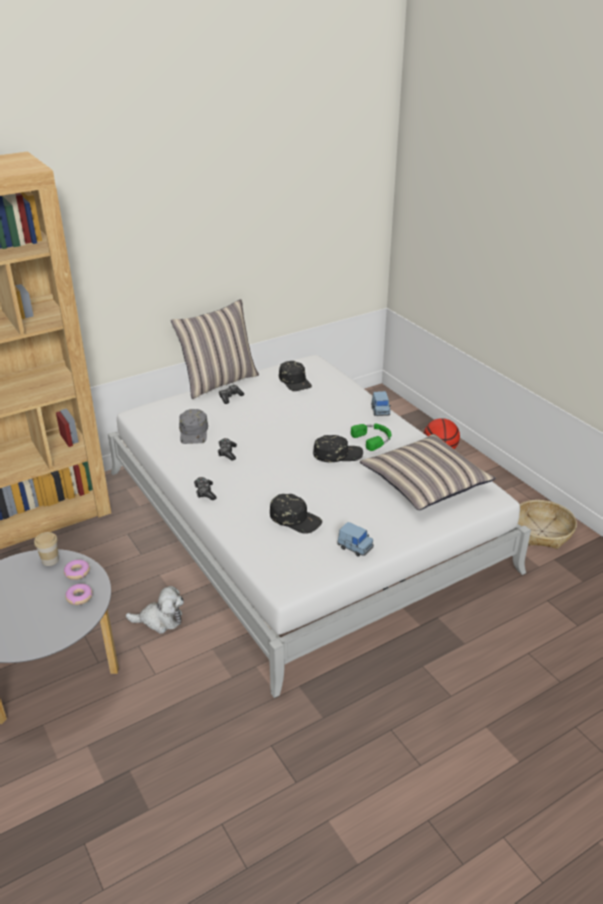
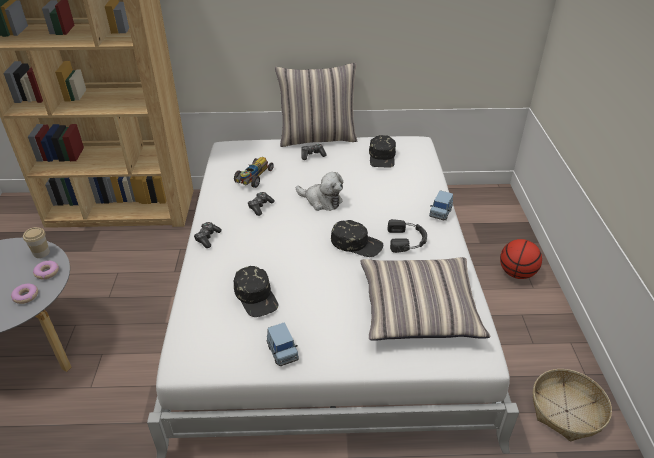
camera: 30 degrees right, 5 degrees up
(160, 620) = (136, 338): plush toy -> plush toy (321, 201)
(194, 432) = (253, 178): grey cap -> toy car
(373, 439) = (407, 240): green headphones -> black headphones

